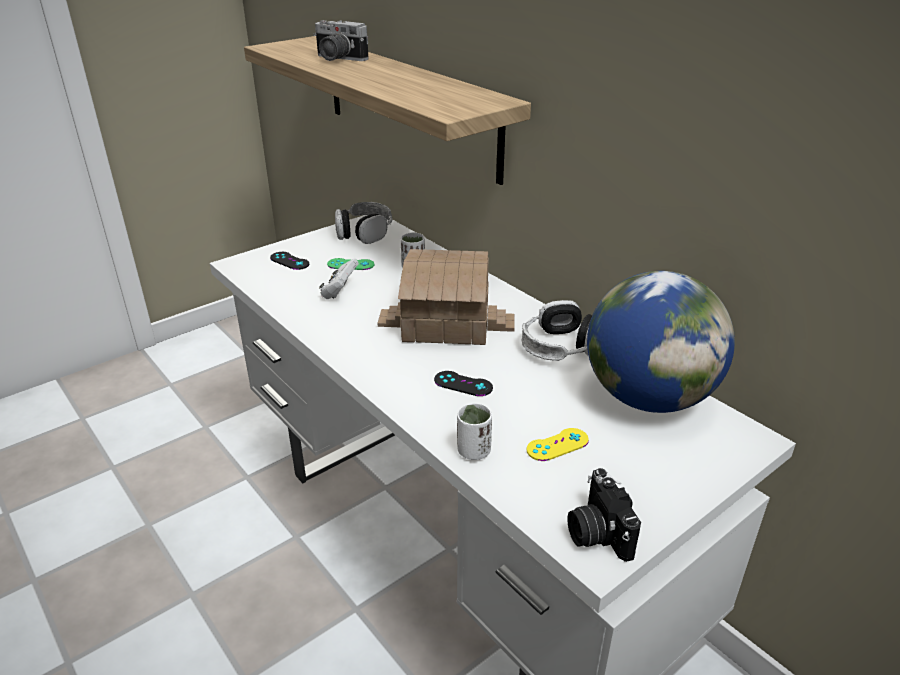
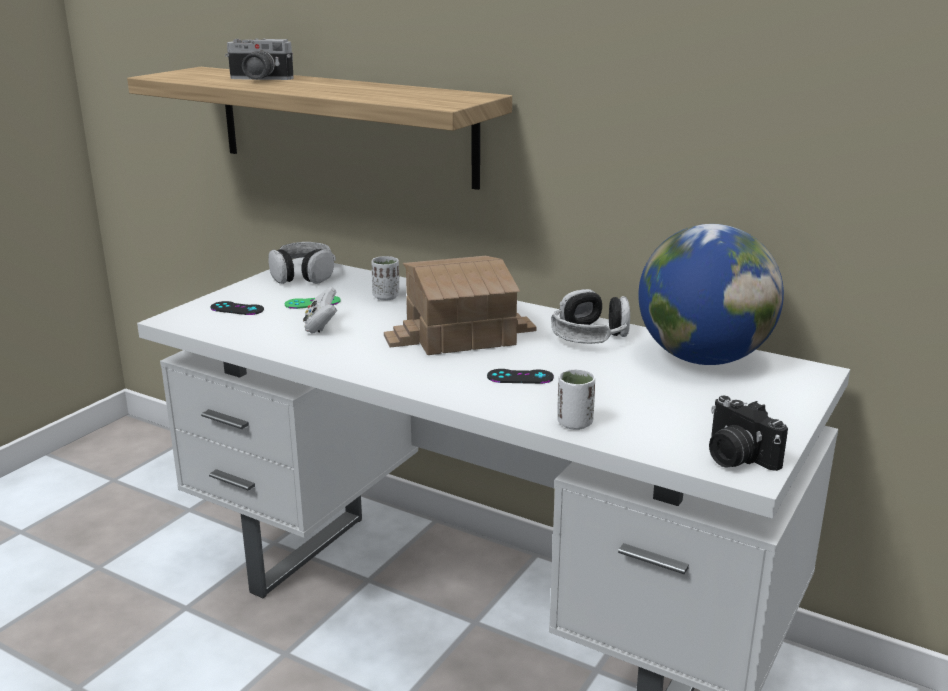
camera: 20 degrees left, 10 degrees down
(557, 445) = (649, 405): yellow game controller -> none

